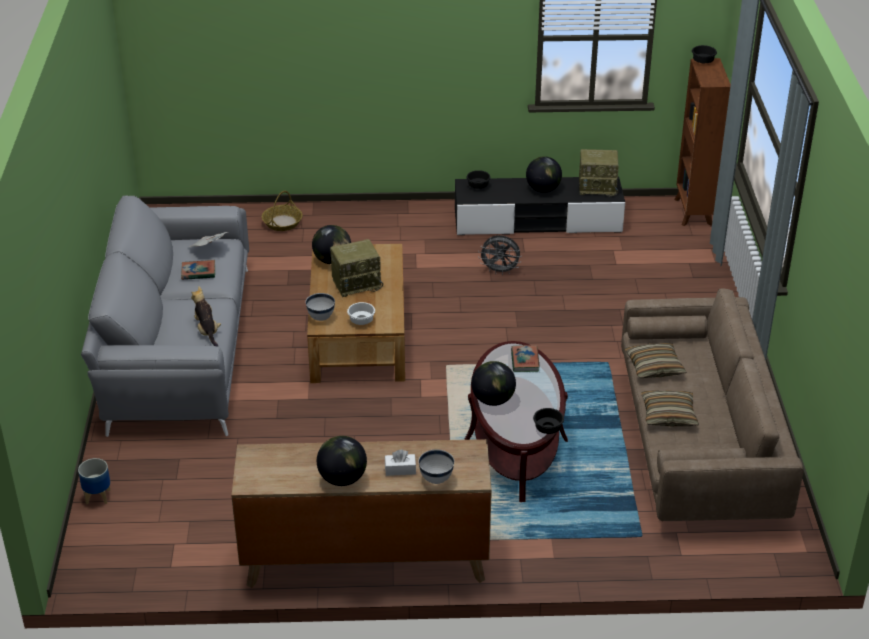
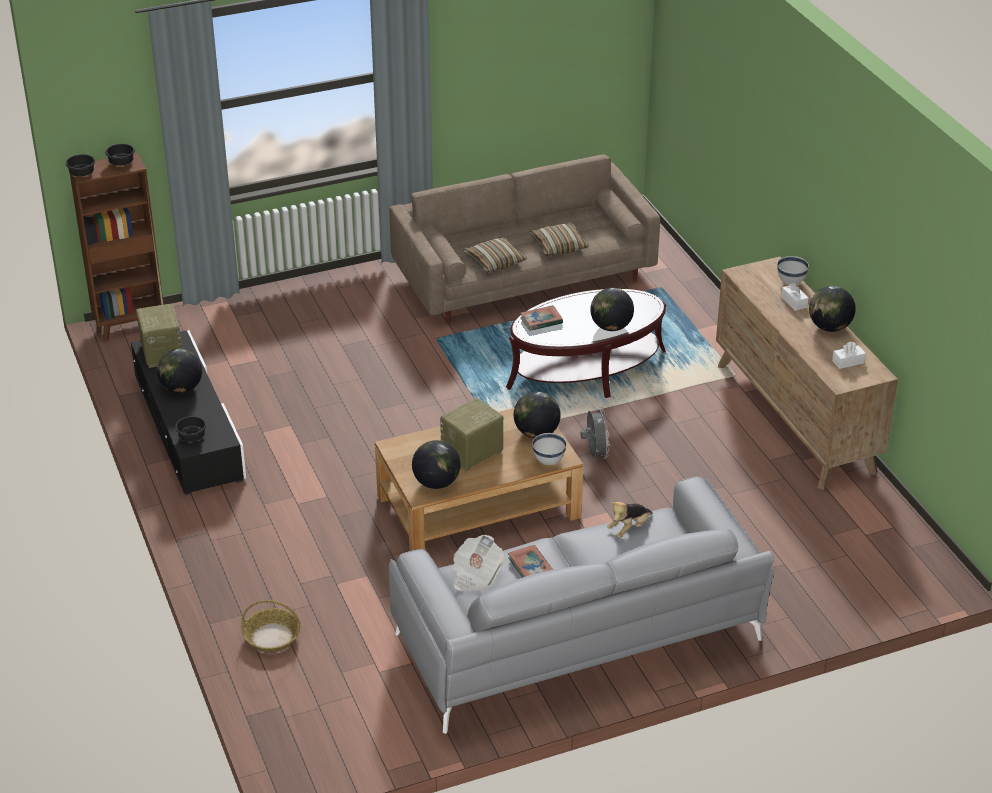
camera: 110 degrees left, 0 degrees up
(97, 496) = (848, 610): planter -> none
(279, 471) = (848, 362): none -> white tissue box
(357, 283) = (471, 453): radio -> radio turned 90 degrees counterclockwise
(362, 320) = (536, 433): white bowl -> globe
(500, 271) = (306, 434): grey fan -> grey fan (595, 453)
(548, 429) = (630, 292): black bowl -> black bowl (122, 163)

